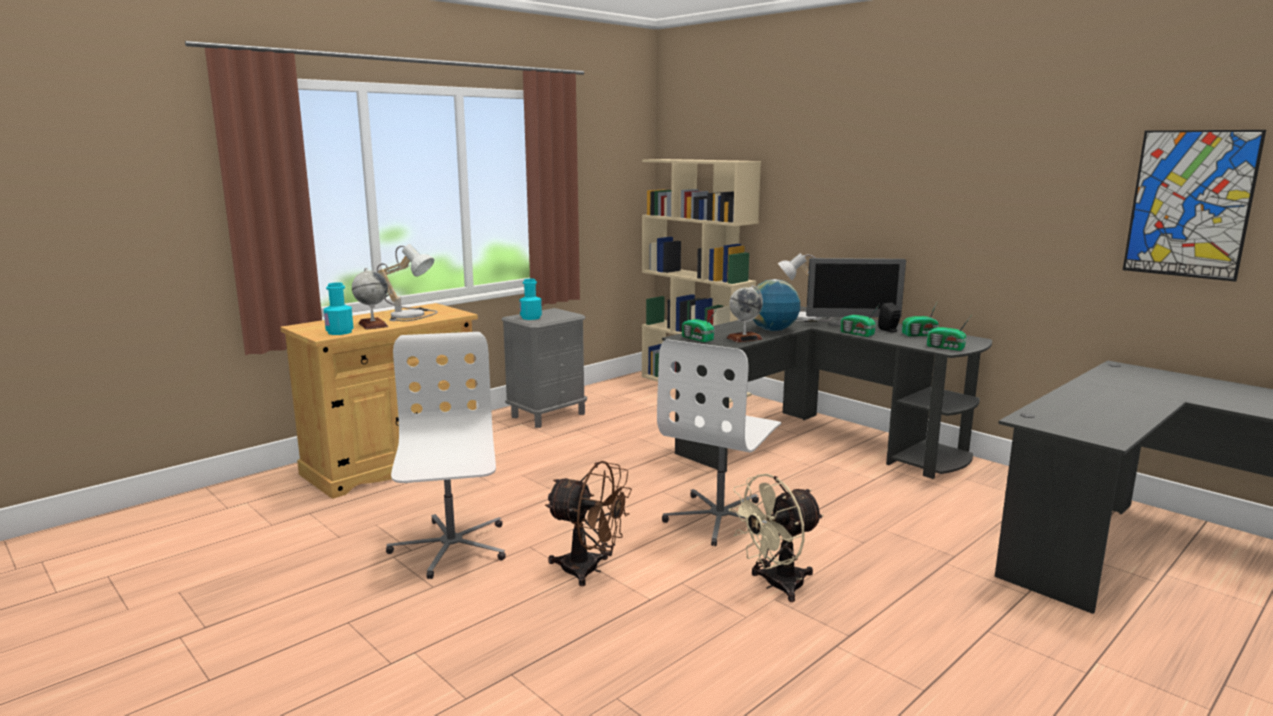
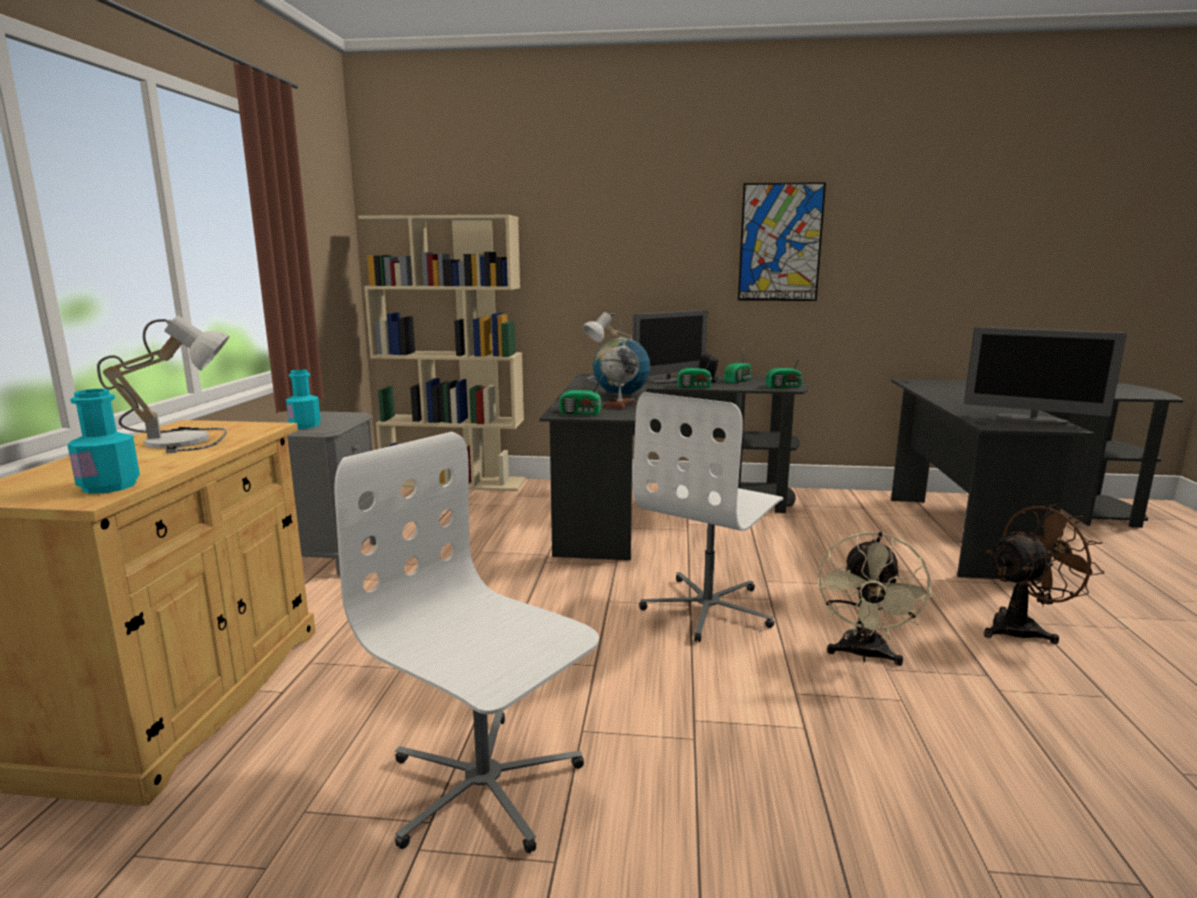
camera: 40 degrees left, 0 degrees up
(373, 325) = (150, 464): globe -> none
(589, 570) = (694, 726): brown fan -> brown fan (1023, 628)
(721, 519) = (708, 608): white office chair -> white office chair turned 45 degrees clockwise
(1098, 426) = (1032, 420): none -> monitor
(1190, 204) = (945, 242): picture -> picture (780, 243)

